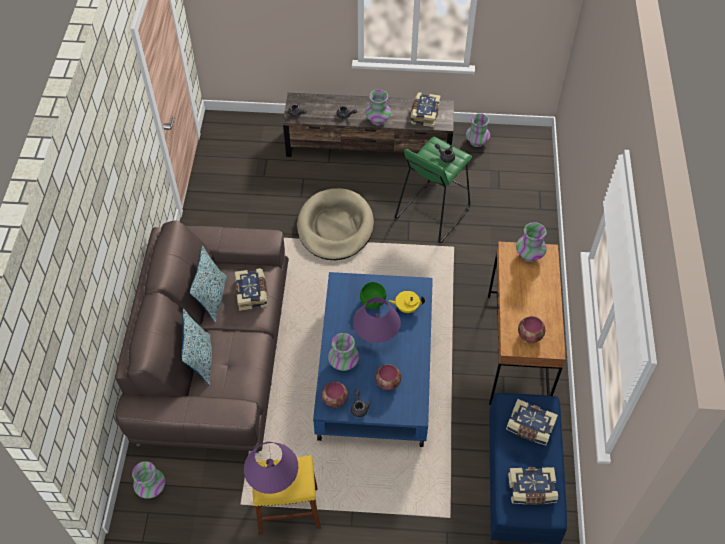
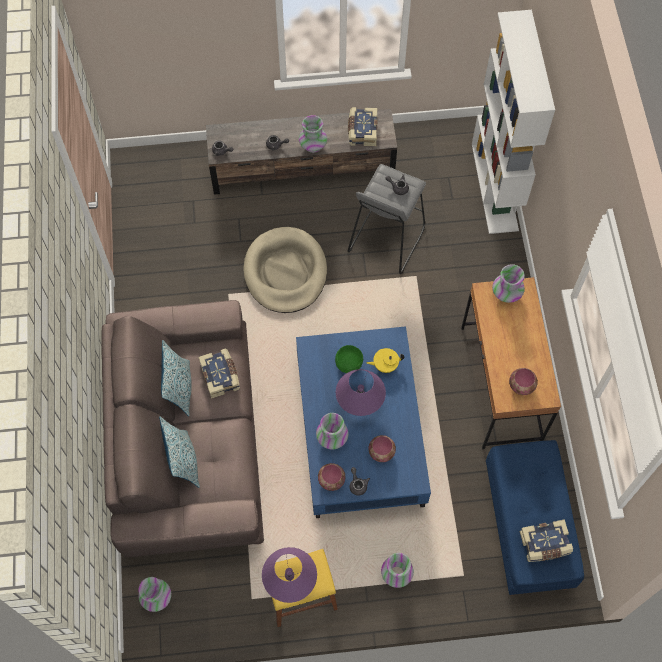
camera: 10 degrees left, 10 degrees up
(432, 213) = (386, 240): green stool -> grey stool
(476, 142) = (419, 145): vase -> vase (396, 574)
(530, 427) = (533, 478): book -> none
(540, 184) = (495, 187): none -> white bookcase

